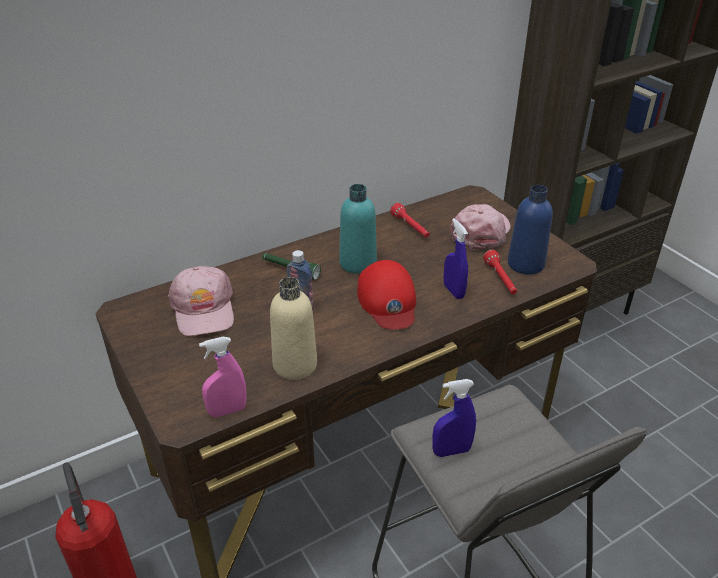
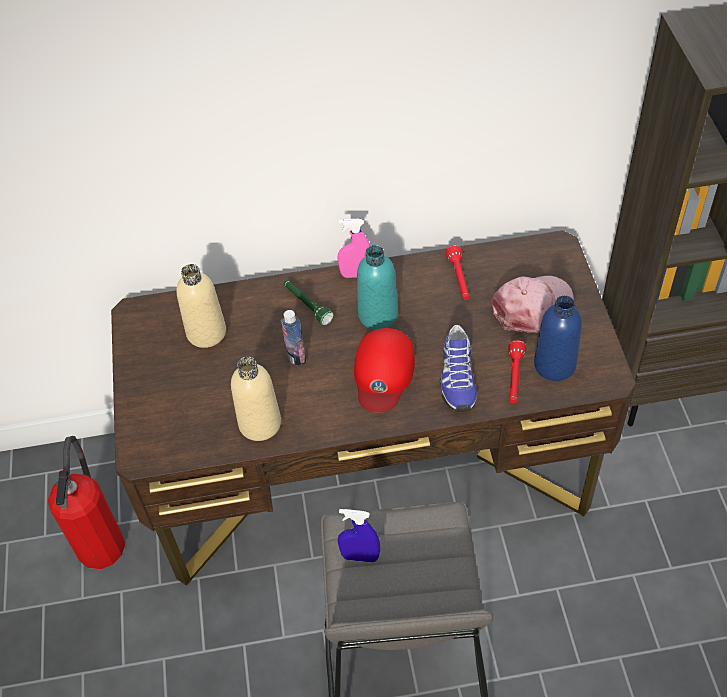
camera: 25 degrees right, 15 degrees up
(203, 309) = (206, 332): pink cap -> beige bottle
(227, 411) = (181, 455): pink spray bottle -> pink spray bottle (356, 274)
(453, 291) = (456, 379): blue spray bottle -> shoe

